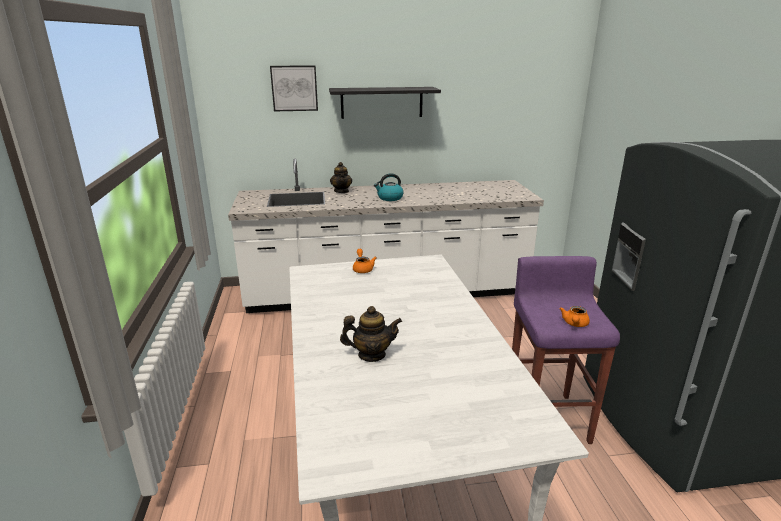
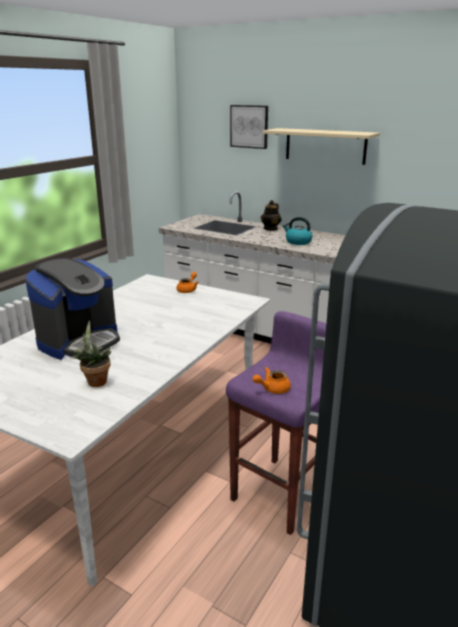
camera: 40 degrees right, 0 degrees up
(371, 355) = (79, 341): teapot -> coffee machine
(381, 102) = (325, 146): black shelf -> beige shelf
(466, 382) = (95, 381): none -> potted plant

